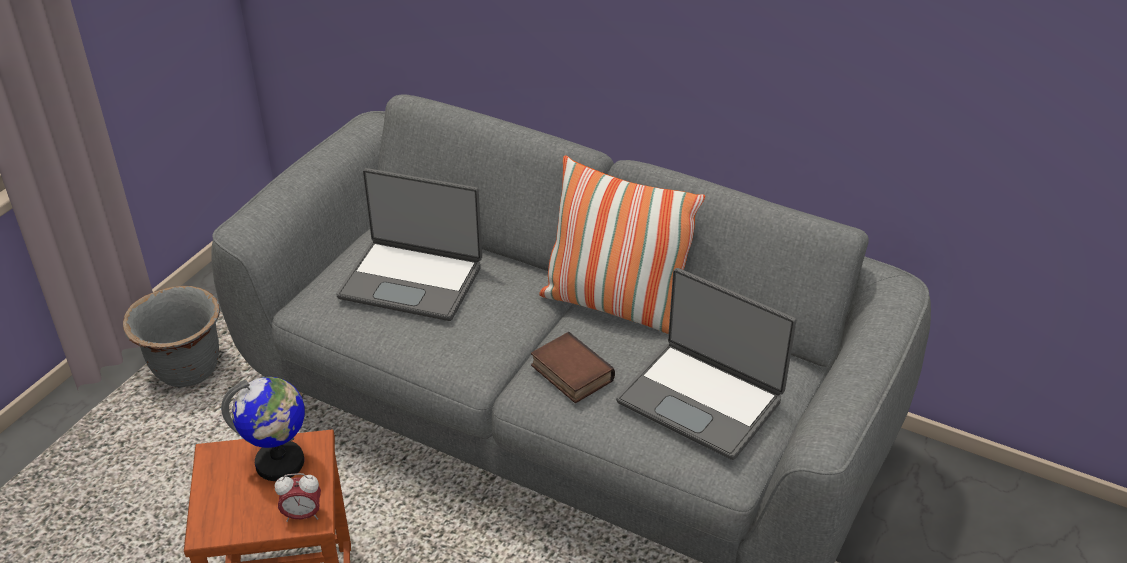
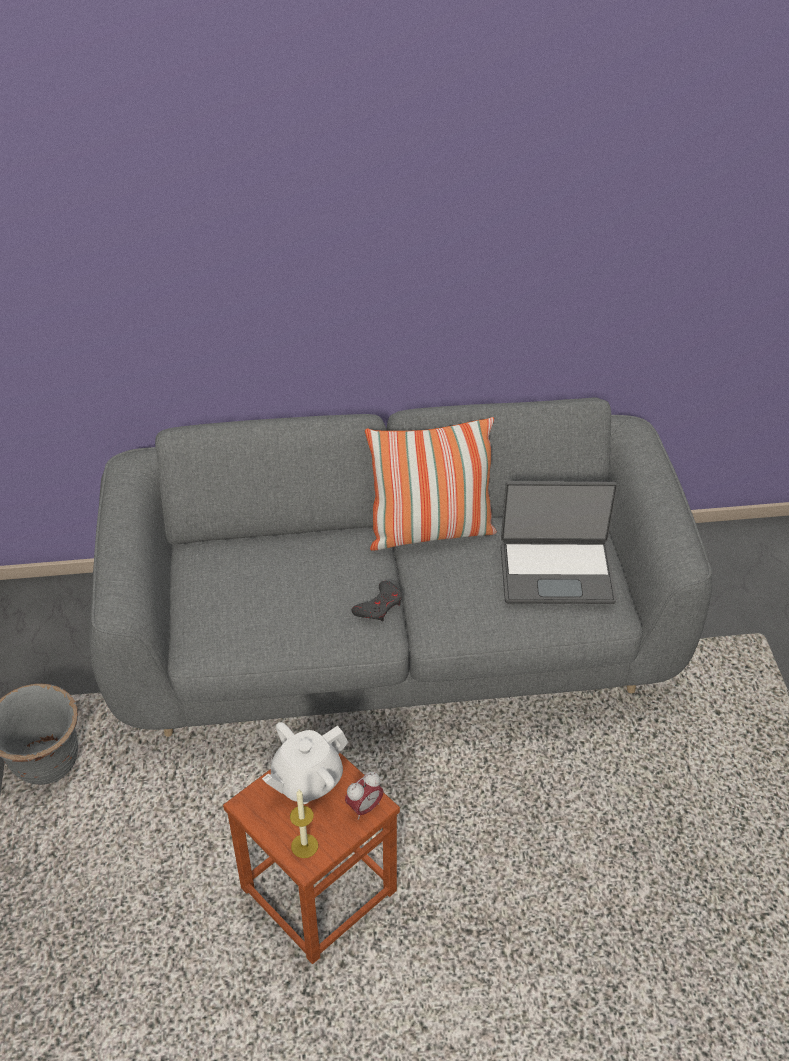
camera: 35 degrees left, 5 degrees up
(220, 516) = (304, 846): none -> candle
(280, 463) = (307, 780): globe -> white teapot
(412, 280) = (265, 585): laptop -> none
(495, 346) = (379, 606): none -> grey game controller
(569, 373) = (452, 598): book -> none

